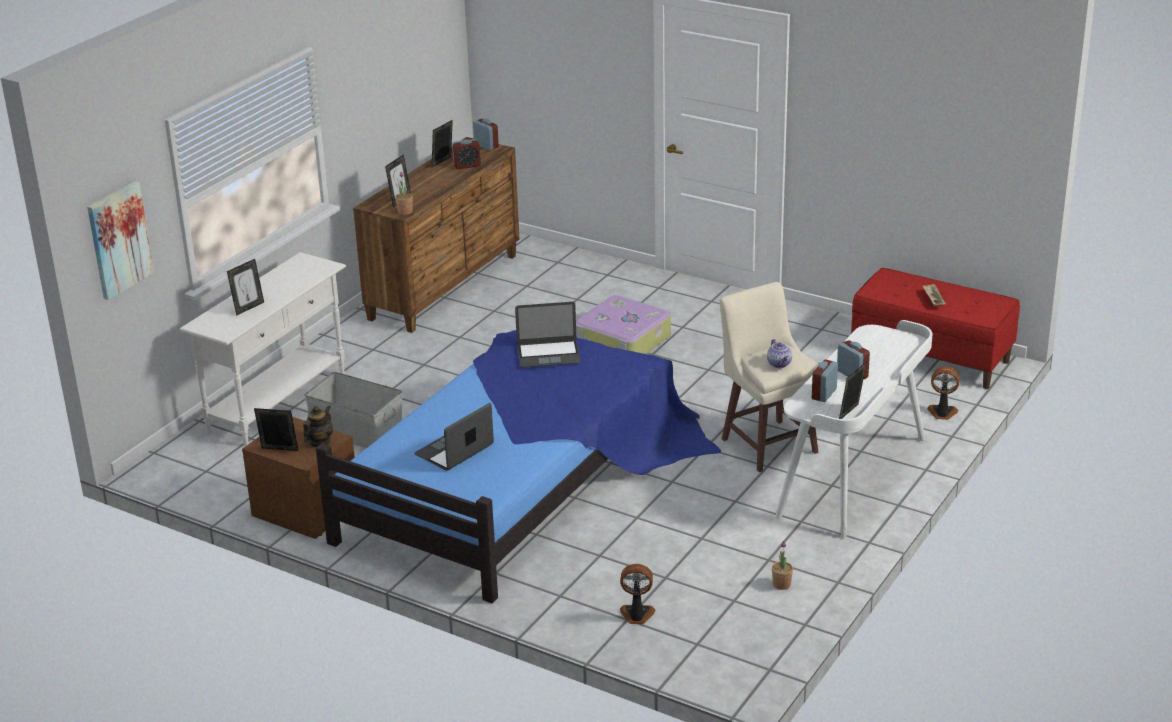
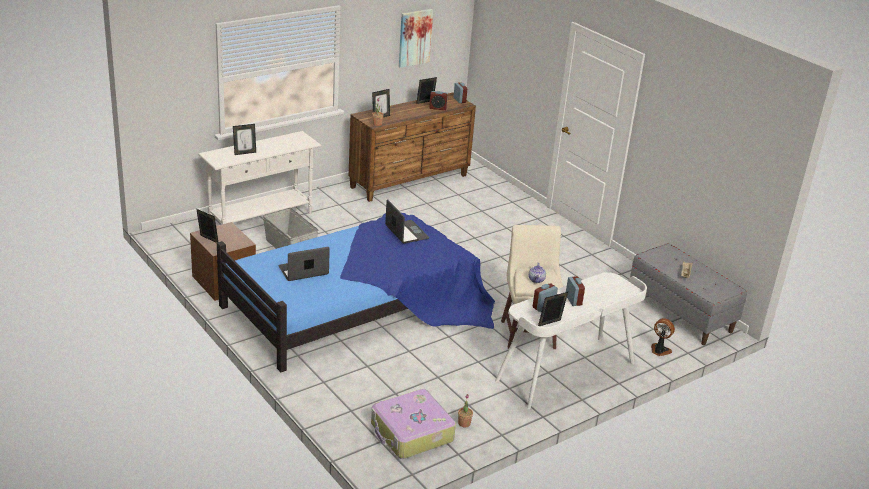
camera: 20 degrees right, 0 degrees up
(119, 240) = (167, 88): picture -> picture (414, 37)
(319, 442) = (234, 242): teapot -> none
(548, 354) = (406, 232): laptop -> laptop turned 135 degrees counterclockwise
(622, 342) = (488, 243): suitcase -> suitcase (411, 433)
(637, 615) = (359, 410): fan -> none
(932, 358) = (681, 314): red bench -> grey bench

